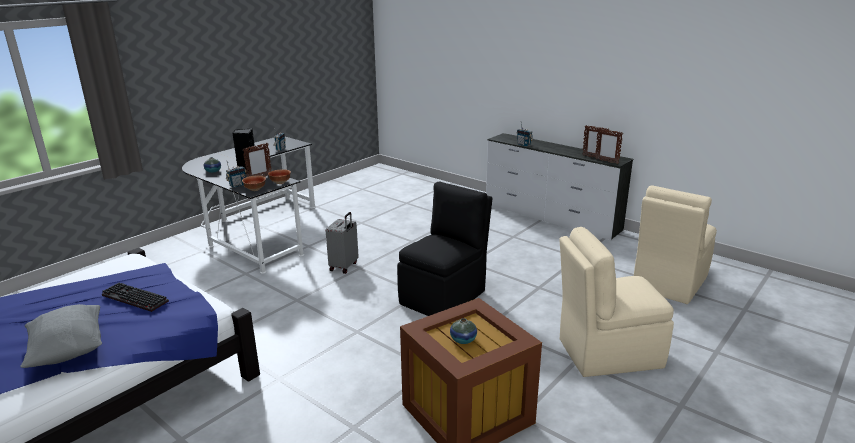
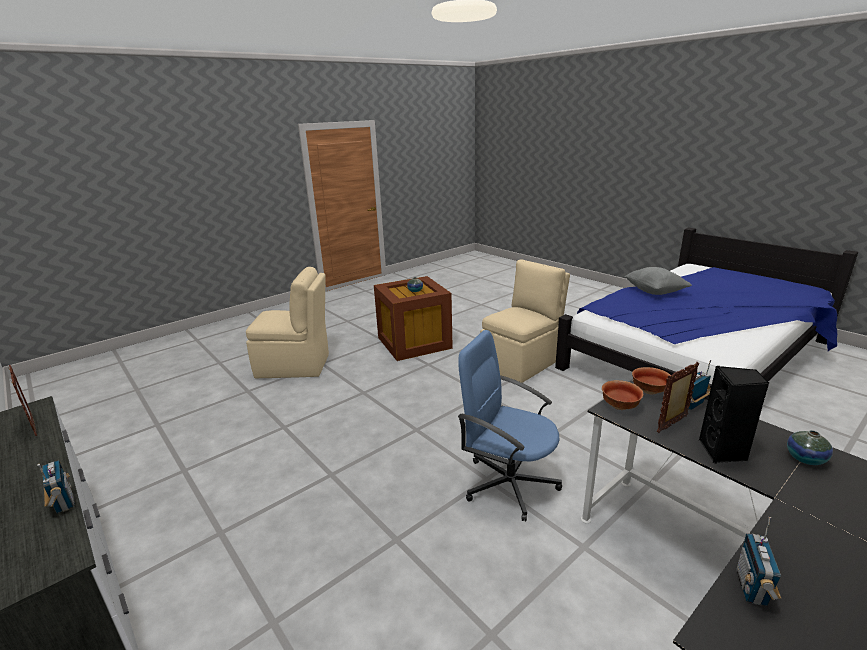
camera: 170 degrees left, 0 degrees up
(133, 299) = (654, 313): keyboard -> none
(344, 266) = (508, 483): grey suitcase -> blue office chair
(444, 296) = (391, 423): black chair -> none
(606, 161) = (40, 411): picture frame -> none
(669, 283) = (147, 421): beige chair -> beige chair (521, 363)

